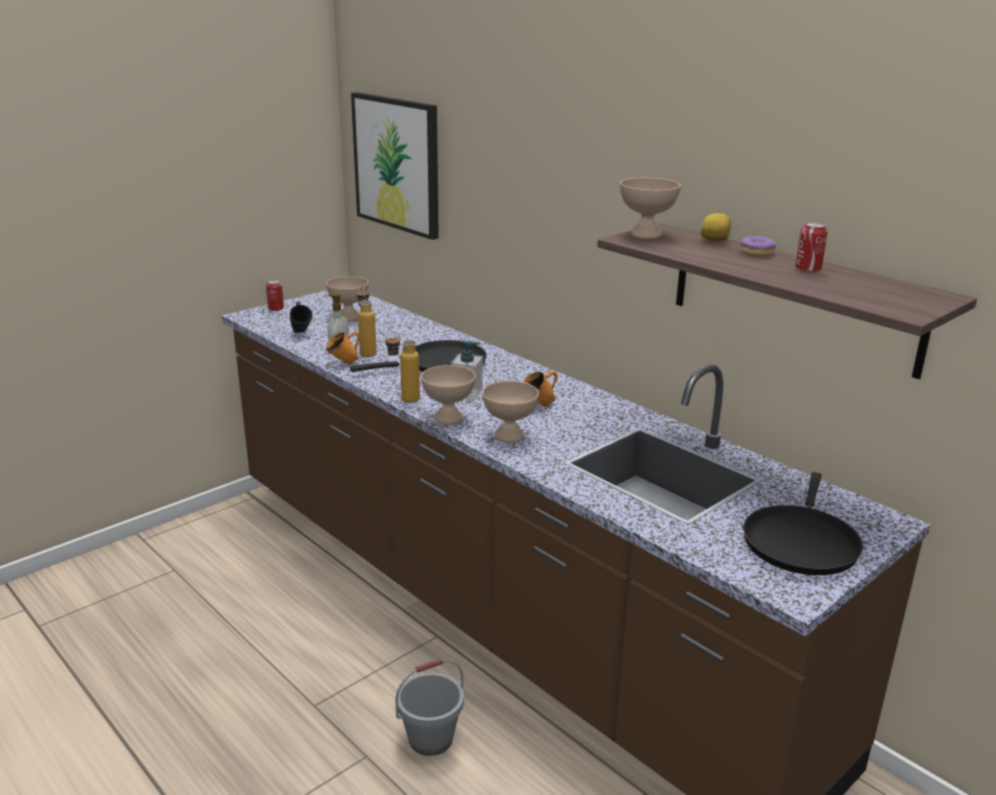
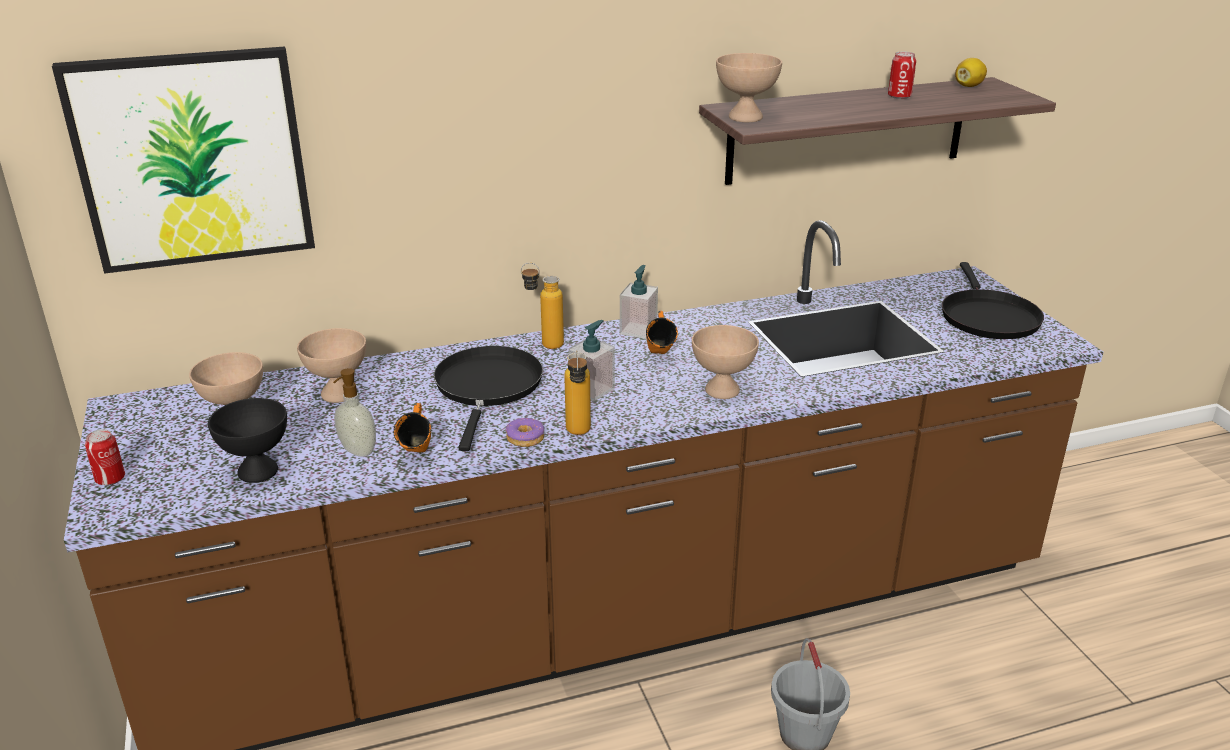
camera: 65 degrees left, 5 degrees up
(301, 334) = (256, 472): blue mug -> black bowl
(367, 352) = (390, 430): bottle -> bottle (543, 344)
(447, 418) = (651, 416): beige bowl -> beige bowl (338, 394)
(573, 392) = (638, 330): none -> soap dispenser
(715, 241) = (787, 102): lemon -> lemon (968, 86)
(757, 252) = (837, 98): donut -> donut (525, 438)
(800, 542) = (987, 317): black frying pan -> black frying pan turned 45 degrees clockwise

